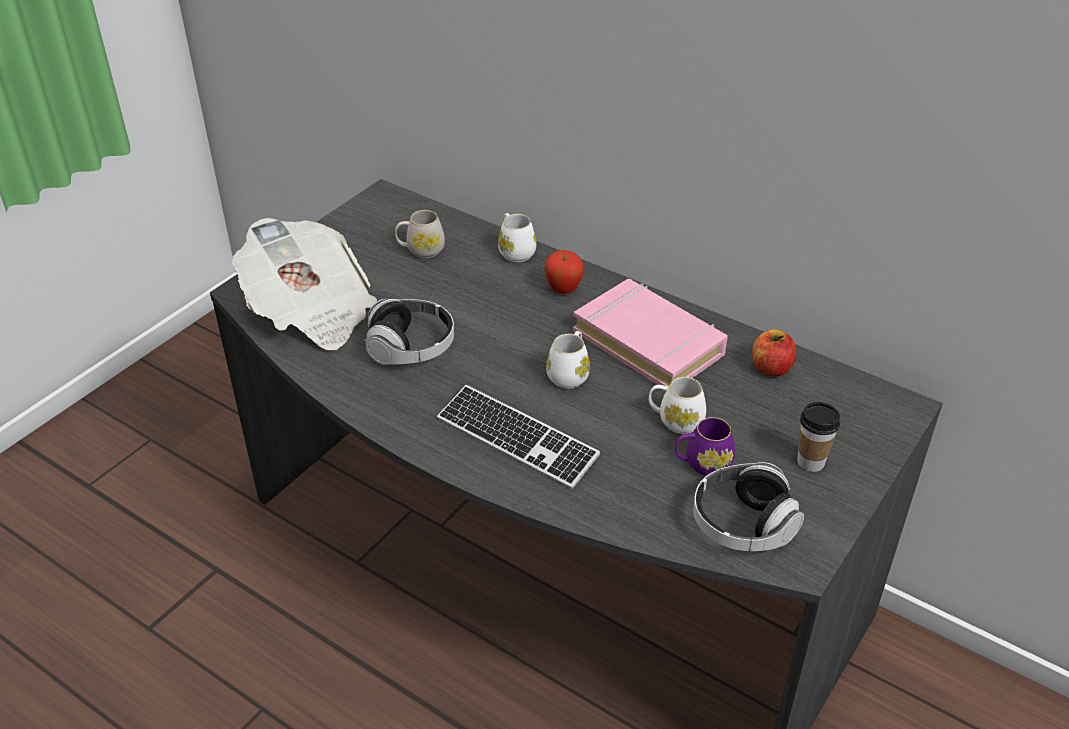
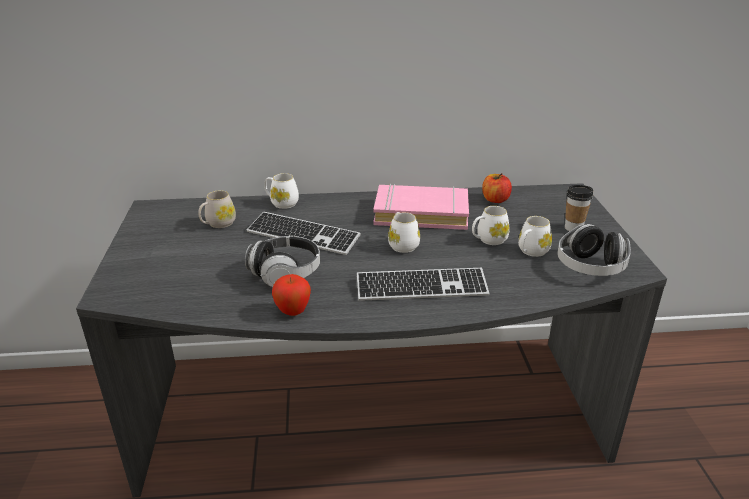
camera: 40 degrees left, 10 degrees down
(311, 311) = (182, 285): newspaper -> none
(483, 308) = (303, 235): none -> keyboard
(563, 290) = (338, 209): apple -> apple (293, 312)
(702, 464) = (531, 252): purple mug -> white mug

